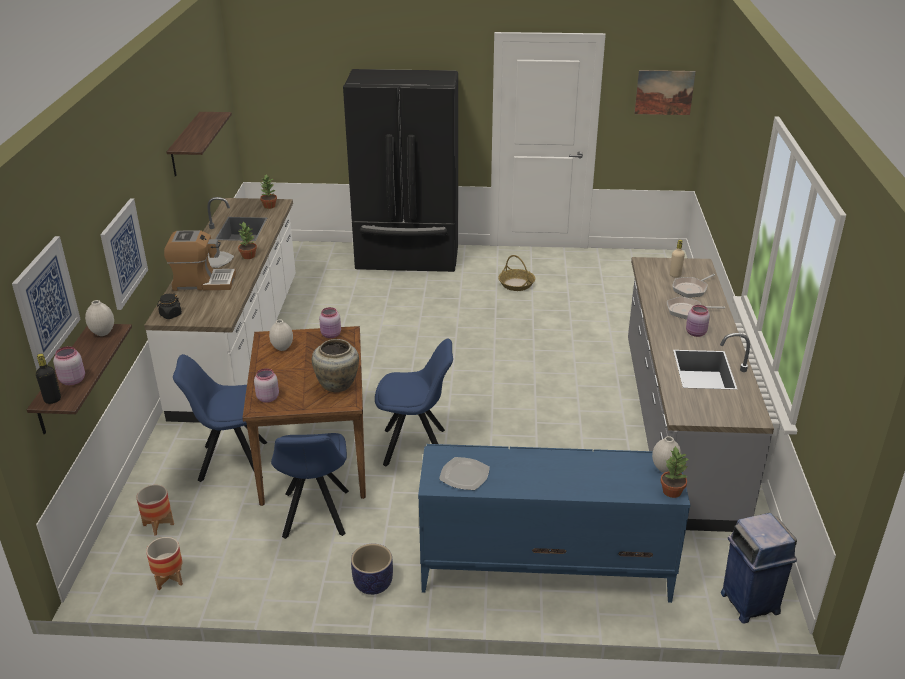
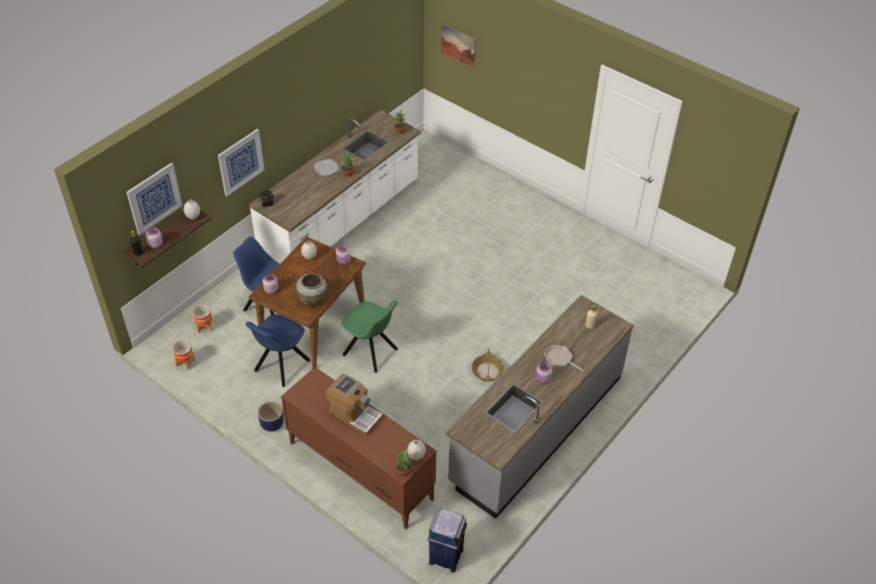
camera: 35 degrees right, 15 degrees up
(185, 144) = (339, 80): shelf -> none
(203, 282) = (305, 184): coffee machine -> coffee machine (354, 414)
(407, 259) = (507, 197): black fridge -> none
(415, 447) = (371, 352): blue chair -> green chair
(464, 475) = (313, 398): plate -> none
(516, 284) = (559, 257): basket -> basket (487, 371)
(544, 572) = (359, 471): blue dresser -> brown dresser
(664, 92) = (721, 164): picture -> picture (458, 45)
(691, 289) = (585, 343): frying pan -> none

